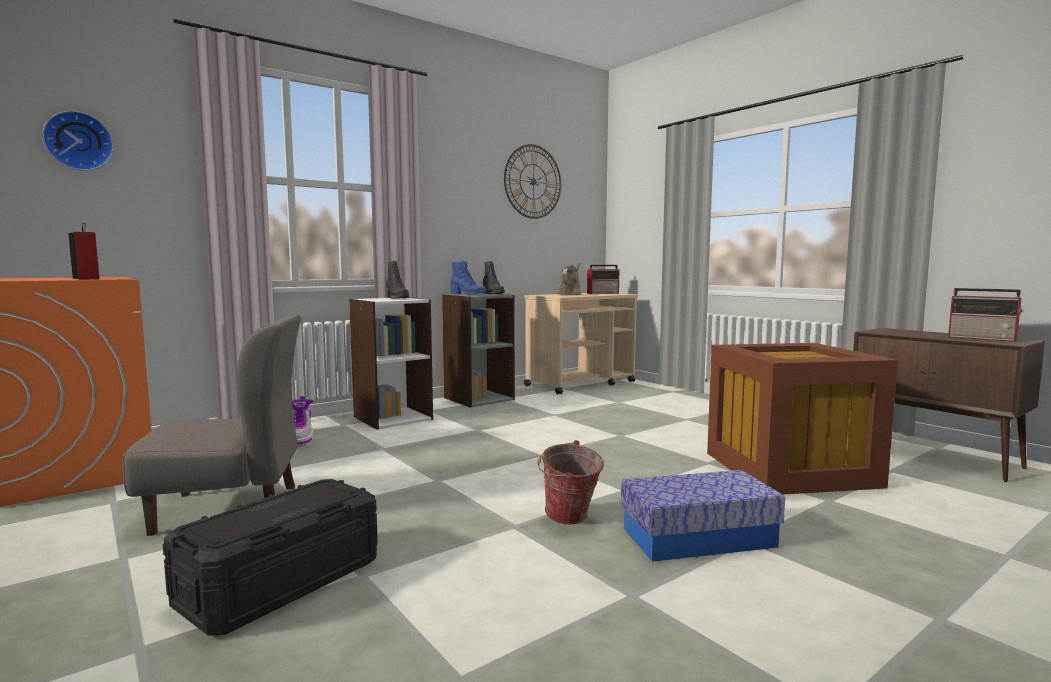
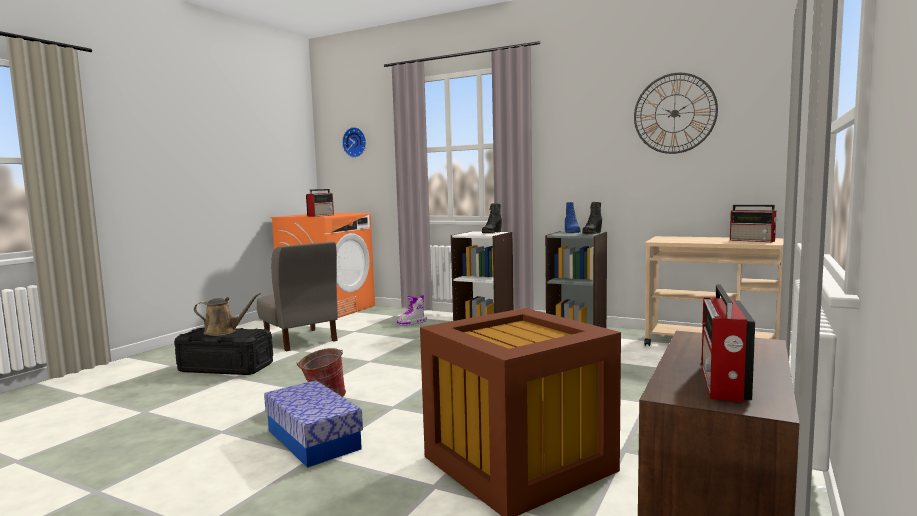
camera: 65 degrees right, 0 degrees up
(570, 294) = (703, 238): brown watering can -> brown watering can (223, 332)

